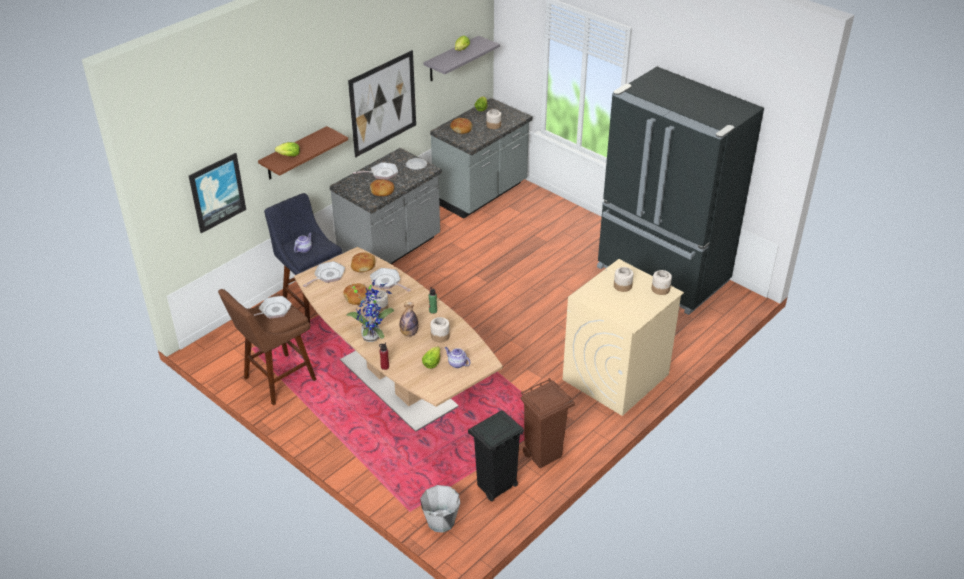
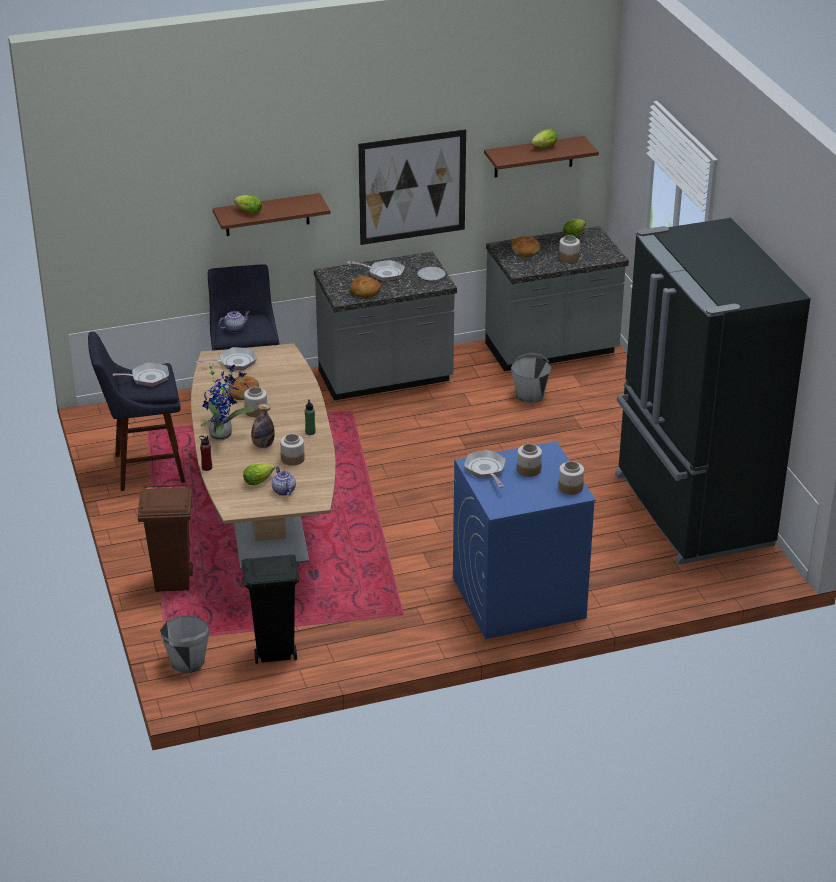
camera: 30 degrees right, 5 degrees down
(217, 192) = (150, 230): picture -> none
(276, 381) = (143, 469): brown stool -> blue stool
(363, 265) = (281, 364): bread -> none
(387, 282) = (290, 388): frying pan -> frying pan (486, 470)
(451, 59) = (533, 157): grey shelf -> brown shelf
(495, 230) = (530, 395): none -> grey bucket
(543, 455) = (356, 643): brown trash can -> brown trash can (173, 581)
(615, 377) = (517, 598): beige washing machine -> blue washing machine

